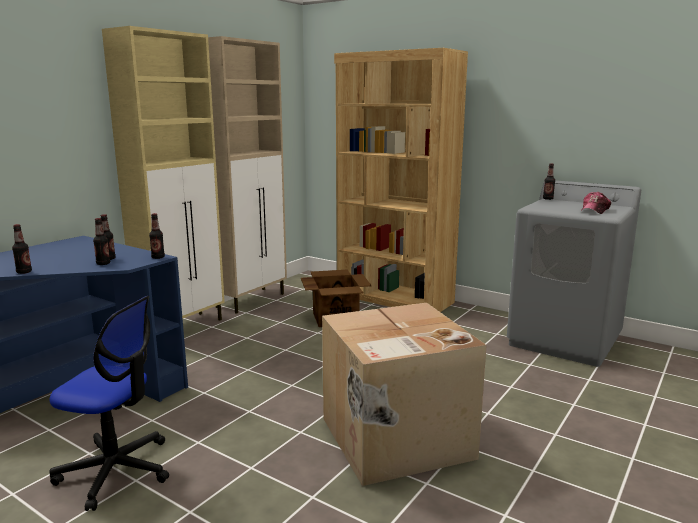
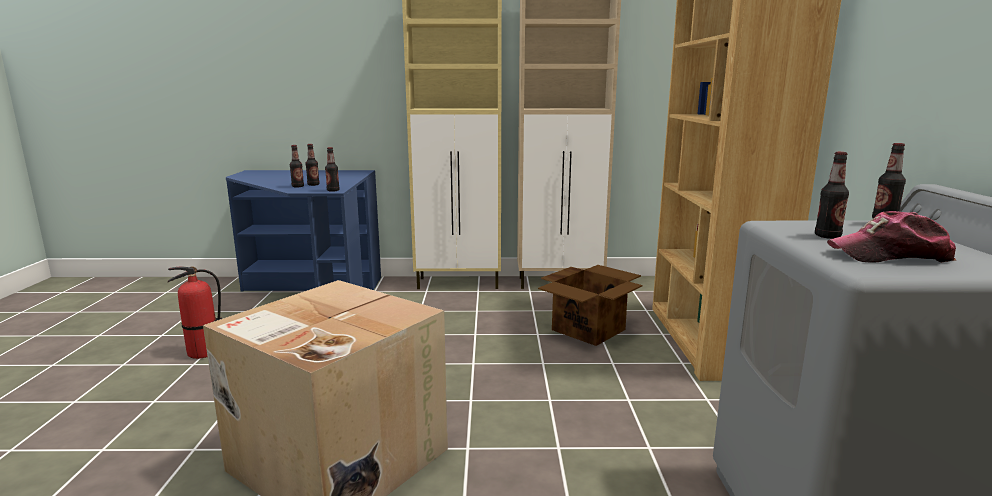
camera: 55 degrees right, 0 degrees up
(24, 272) = (256, 181): bottle -> bottle (827, 236)
(116, 471) = (203, 353): office chair -> fire extinguisher

